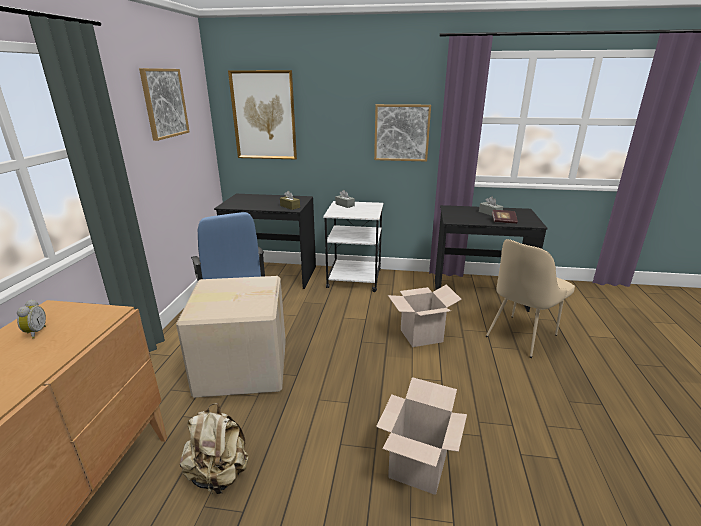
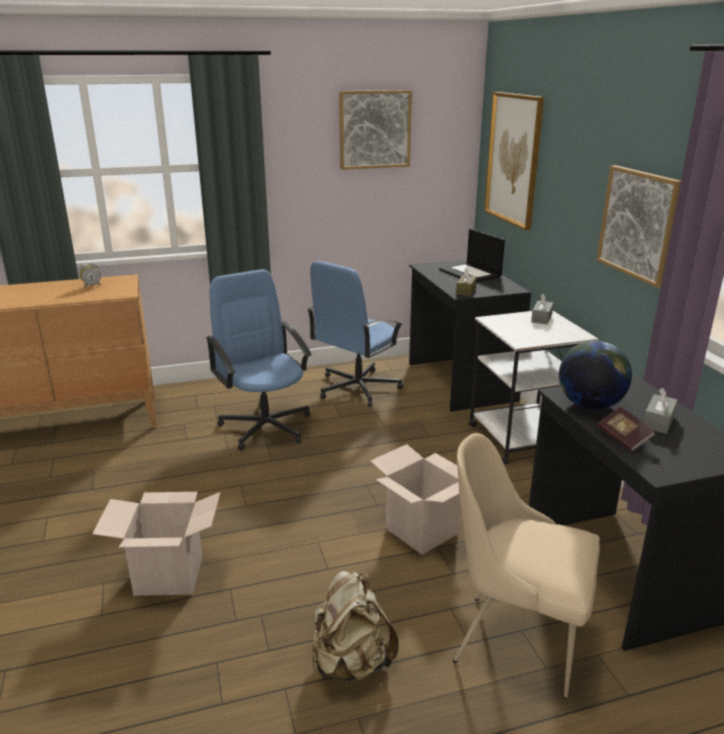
camera: 65 degrees right, 0 degrees up
(219, 474) = (125, 465): beige backpack -> beige backpack (350, 663)
(241, 367) = (266, 426): cardboard box -> blue office chair
(261, 199) = (471, 273): none -> laptop
(468, 219) = (589, 405): none -> globe

